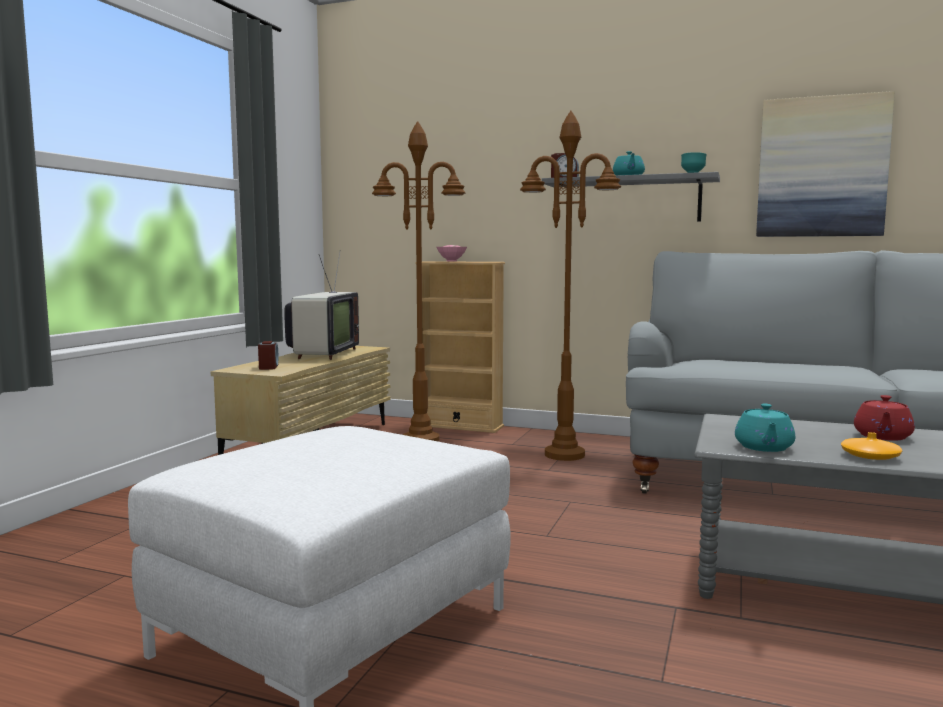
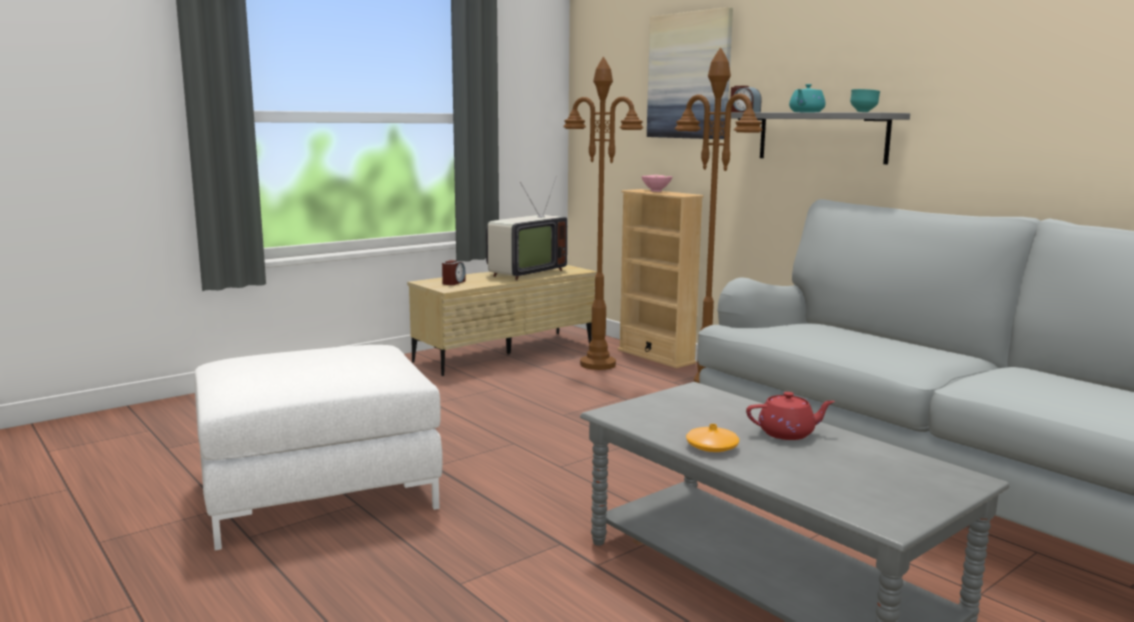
camera: 30 degrees right, 5 degrees up
(764, 447) = (643, 420): turquoise teapot -> none
(821, 167) = (1024, 106): picture -> picture (689, 76)
(882, 437) = (787, 433): red teapot -> red teapot turned 150 degrees counterclockwise

